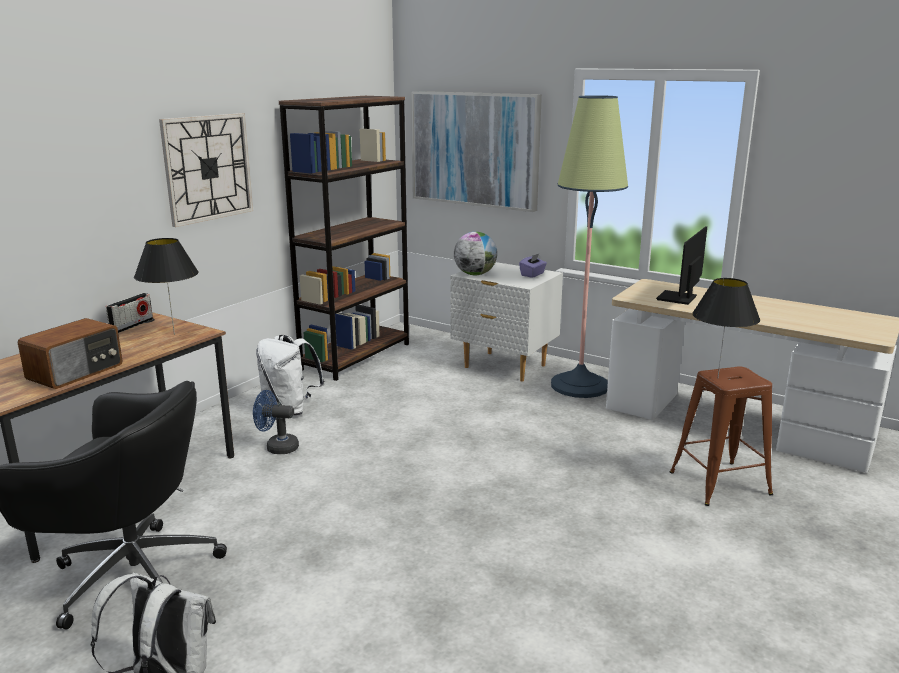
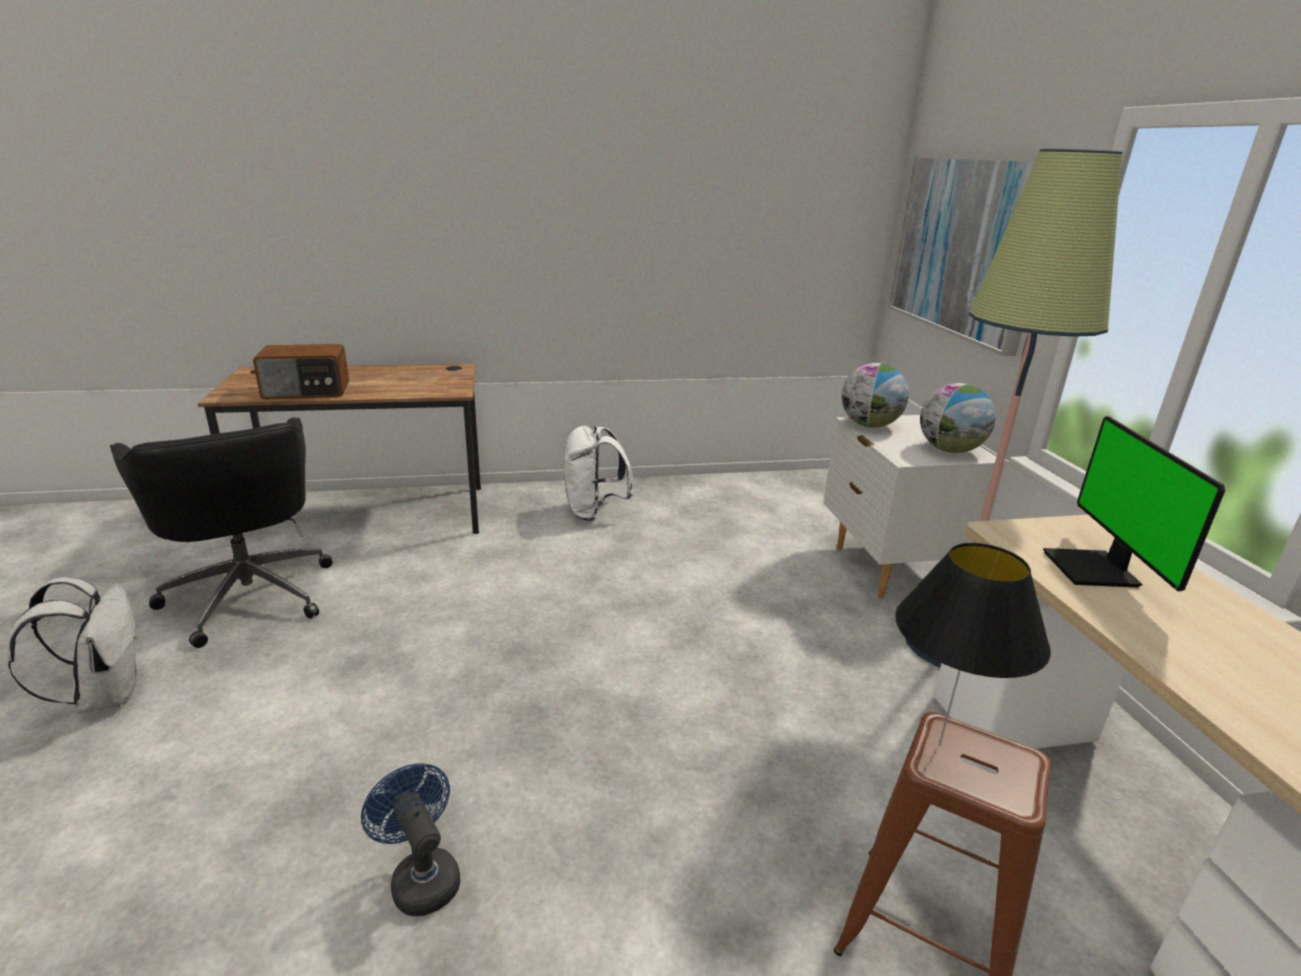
camera: 45 degrees right, 5 degrees up
(132, 325) = (432, 369): radio -> none
(174, 334) = (434, 386): black table lamp -> none
(208, 168) = (569, 220): wall clock -> none
(277, 447) = (519, 542): blue fan -> blue fan (421, 877)
(356, 356) = (743, 486): brown bookcase -> none
(532, 274) = (949, 450): purple tissue box -> globe
(678, 298) = (1095, 570): monitor -> monitor turned 75 degrees counterclockwise

